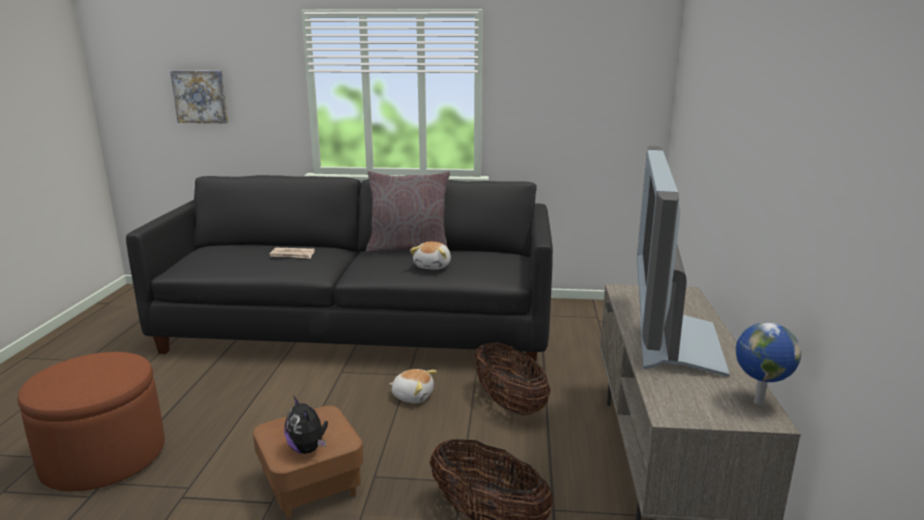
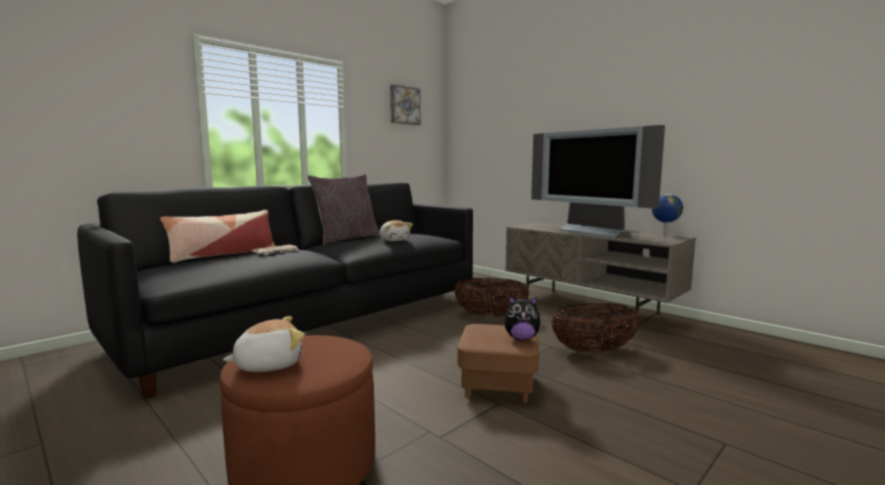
camera: 50 degrees left, 10 degrees down
(201, 96) = (58, 109): picture -> picture (404, 105)
(267, 246) = (223, 255): none -> pillow
(413, 396) = (437, 332): plush toy -> plush toy (268, 364)

